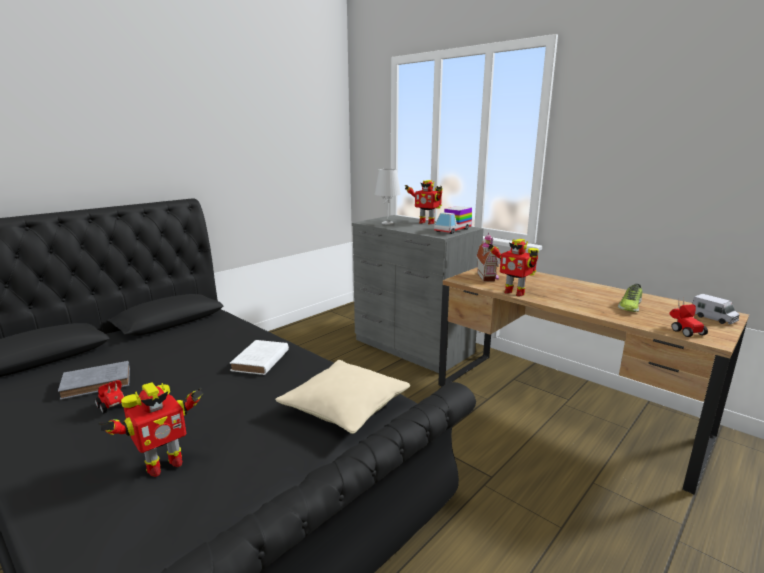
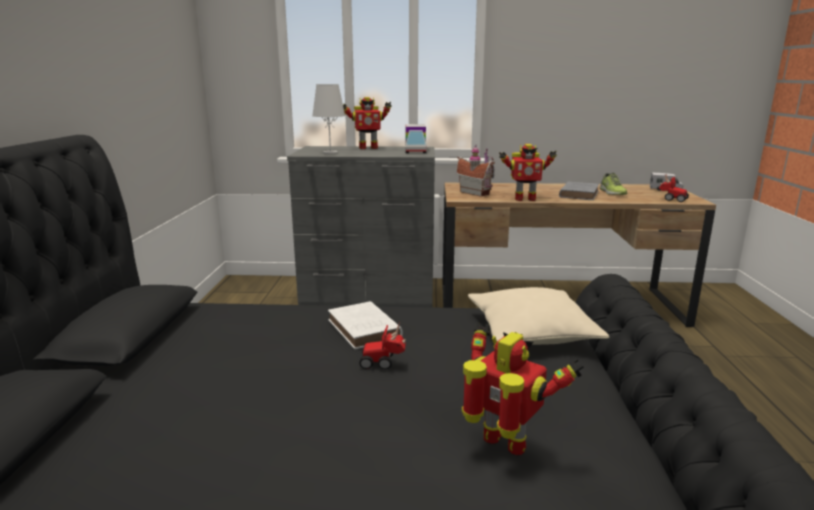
camera: 40 degrees left, 0 degrees up
(99, 383) = (202, 430): grey book -> grey book (579, 194)
(113, 407) = (302, 439): toy car -> toy car (383, 362)
(163, 465) = (504, 446): toy robot -> toy robot turned 60 degrees counterclockwise

